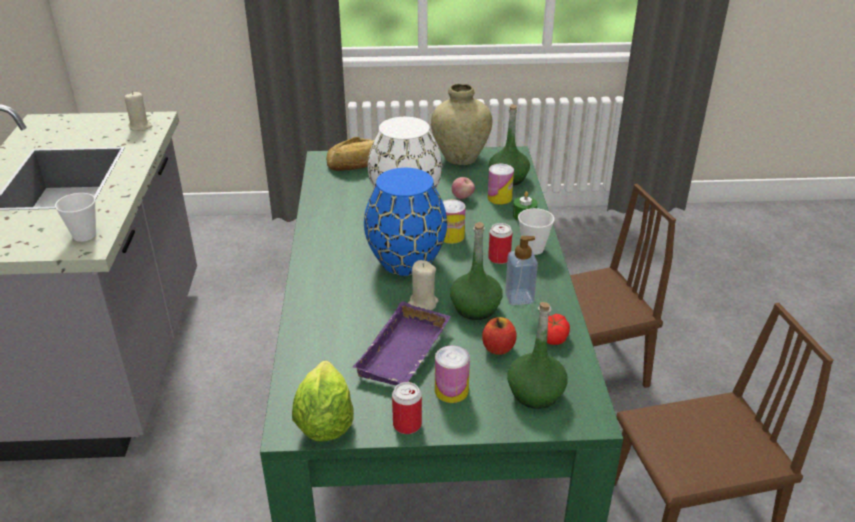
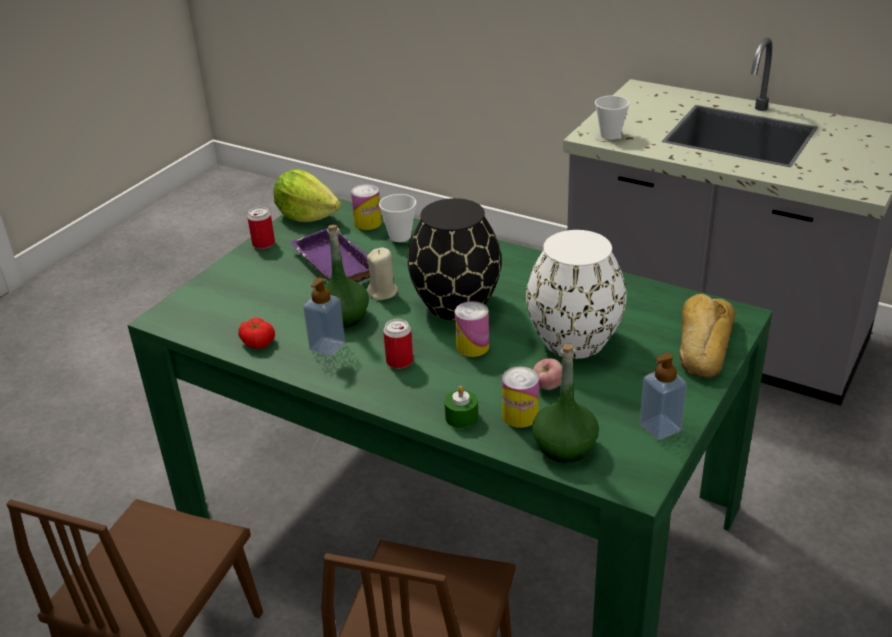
camera: 125 degrees right, 0 degrees up
(140, 126) = (844, 180): beige candle -> none
(405, 261) = (456, 303): blue vase -> black vase
(451, 390) = (268, 271): can -> can (368, 223)
(460, 158) = (660, 428): beige vase -> soap dispenser
(498, 348) = (282, 308): apple -> none
(533, 249) = (391, 392): cup -> cup (400, 236)
(535, 393) = (216, 305): green bottle -> none

